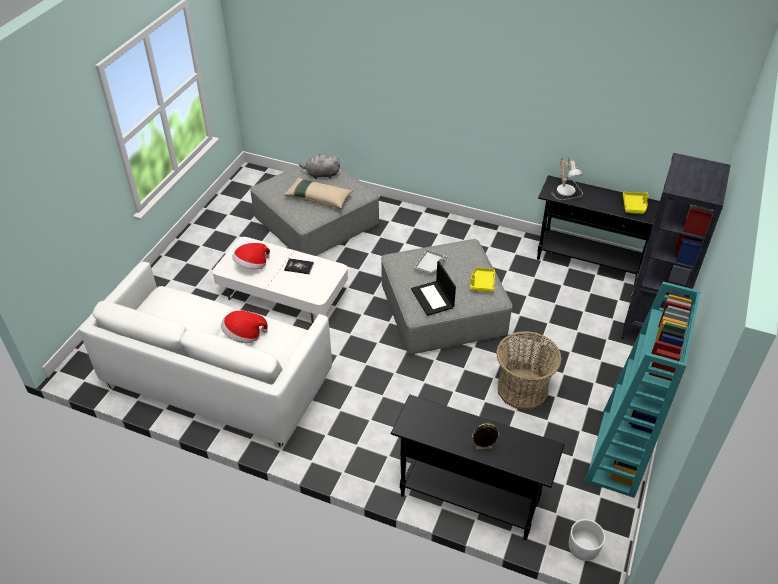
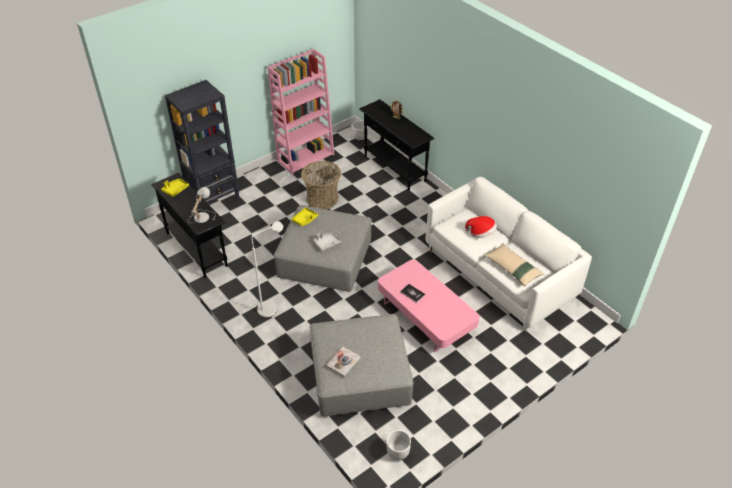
camera: 150 degrees left, 0 degrees up
(248, 186) = (397, 452): none -> white planter
(252, 265) = (447, 309): hat -> none
(283, 294) = (426, 316): white coffee table -> pink coffee table
(318, 198) = (362, 337): beige pillow -> beige pillow (513, 268)
(321, 175) = (343, 362): grey plush toy -> book
(433, 298) = (344, 222): laptop -> none
(448, 240) = (272, 308): none -> white floor lamp
(619, 453) = (306, 157): turquoise bookcase -> pink bookcase

